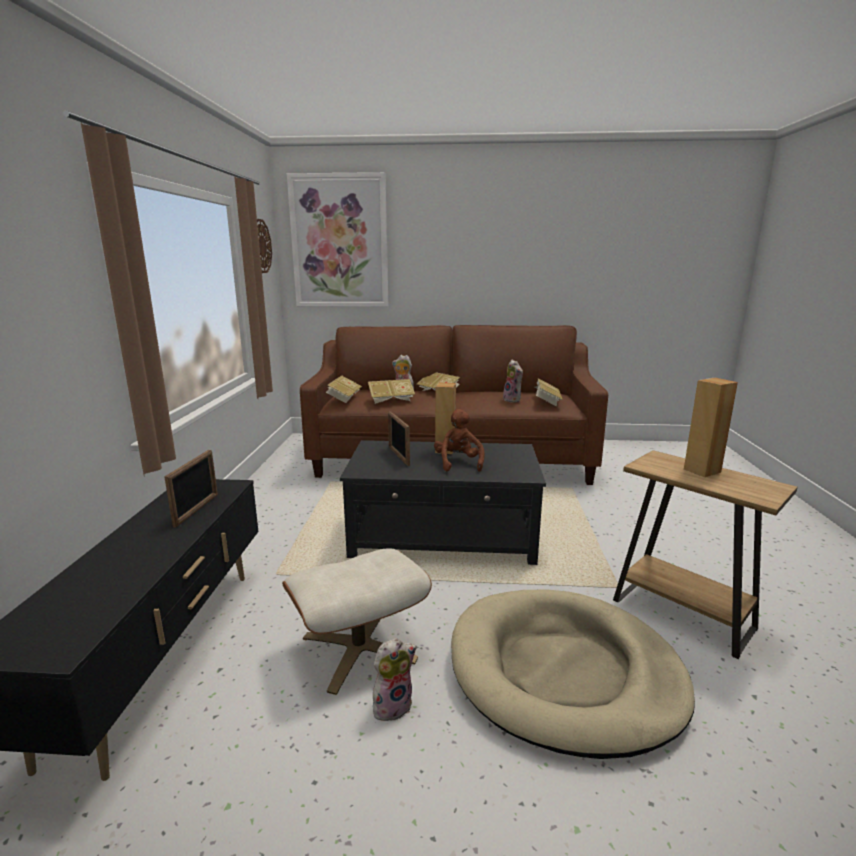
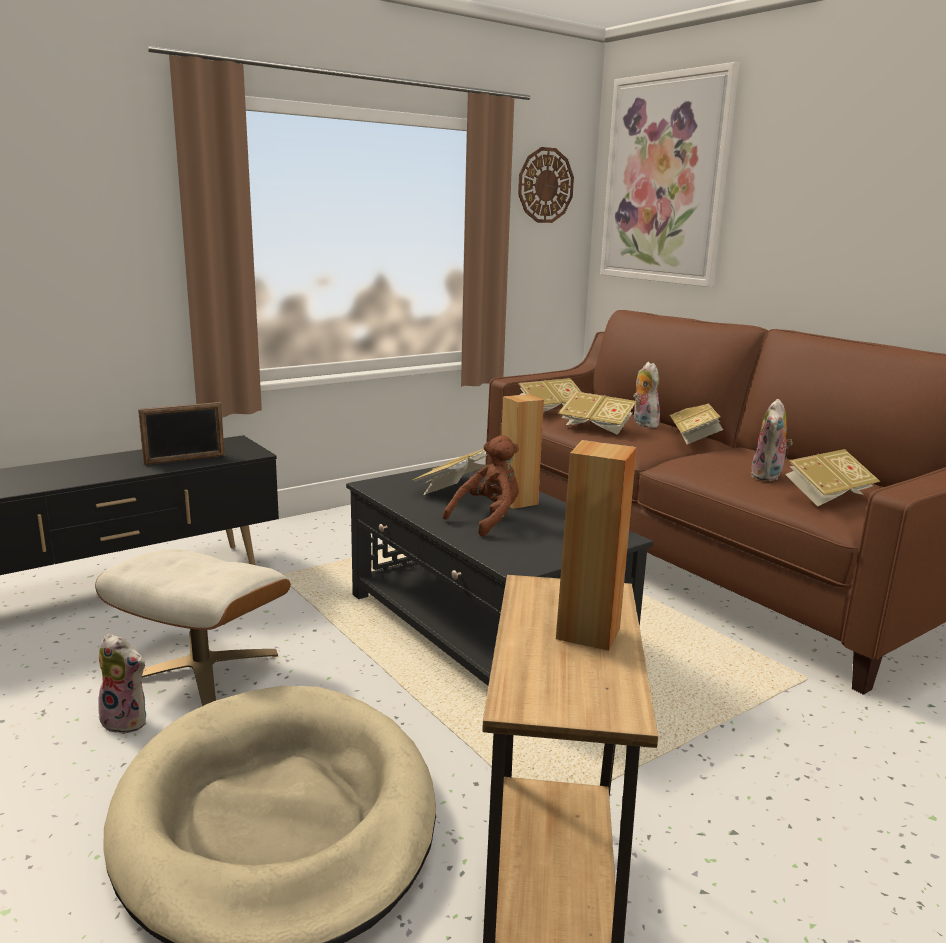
camera: 50 degrees right, 0 degrees up
(398, 456) = (453, 488): picture frame -> book

